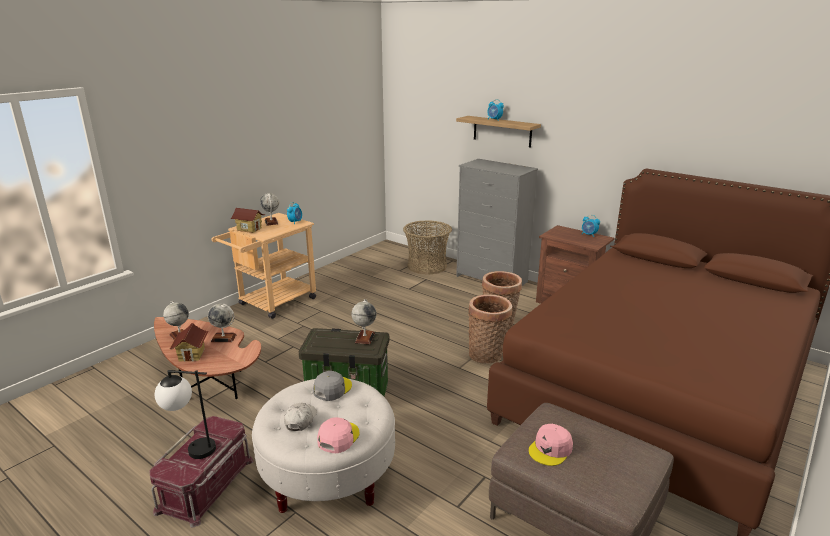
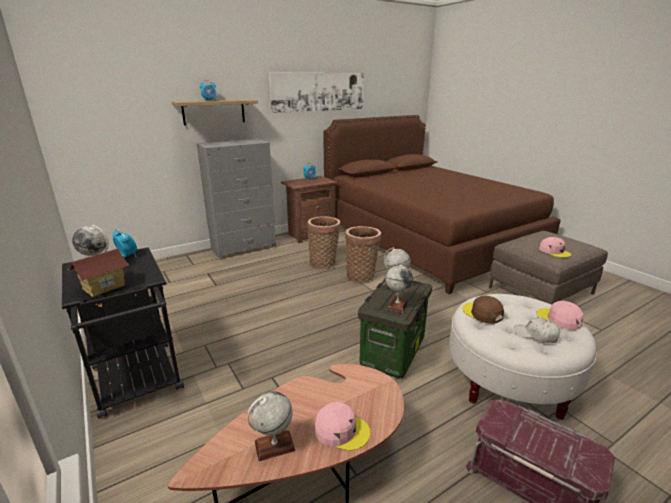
camera: 70 degrees left, 0 degrees up
(191, 449) = (544, 447): table lamp -> none
(192, 354) = (341, 430): toy house -> pink cap
(223, 338) = (309, 395): globe -> globe (397, 305)
(272, 303) = (139, 383): beige cart -> black cart
(332, 389) = (482, 313): grey cap -> brown cap
(427, 266) = (181, 267): basket -> none
(633, 127) = (318, 92): none -> picture

